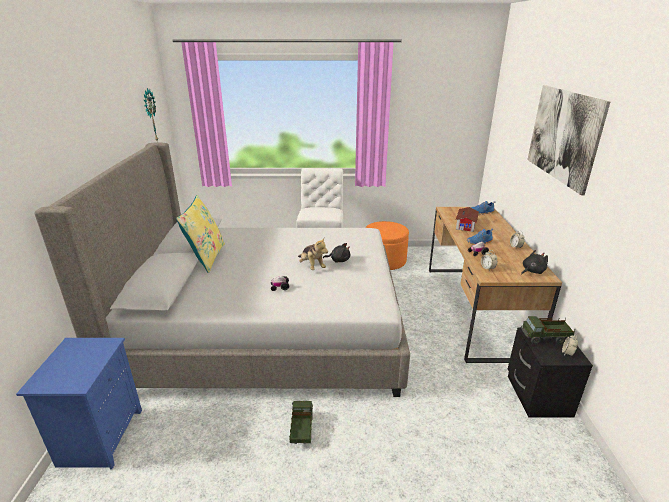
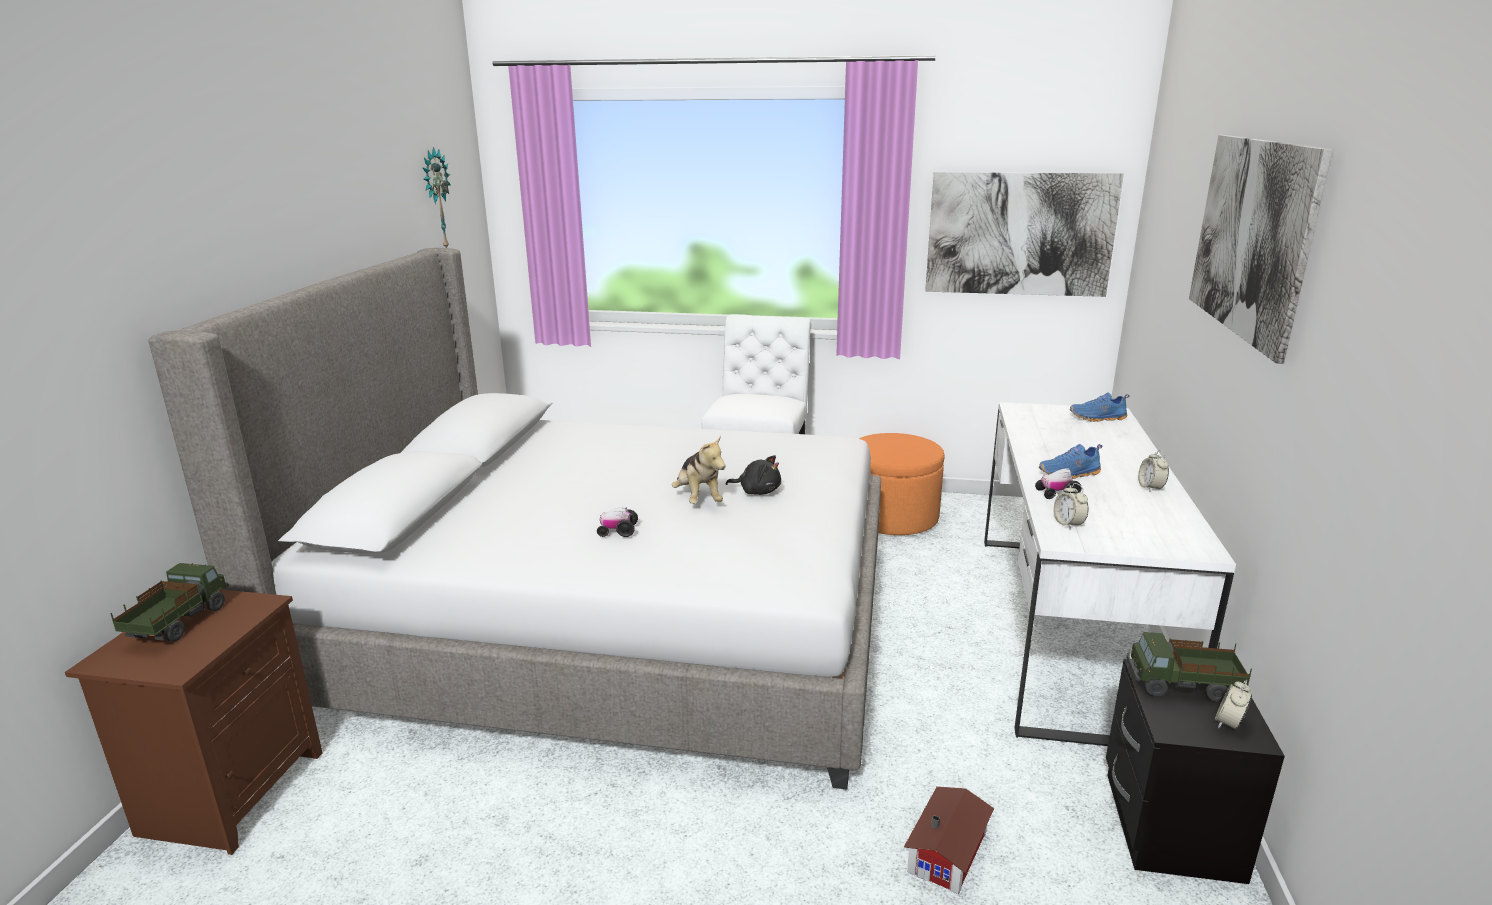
camera: 10 degrees right, 5 degrees down
(100, 436) = (232, 791): blue nightstand -> brown nightstand
(206, 257) = (499, 469): yellow pillow -> none
(301, 430) = (617, 830): toy truck -> toy truck (178, 624)
(439, 125) = (1020, 234): none -> picture
(467, 224) = (1054, 439): toy house -> toy house (951, 850)
(474, 309) = (1067, 628): brown desk -> white desk
(532, 271) = (1171, 537): black plush toy -> none

